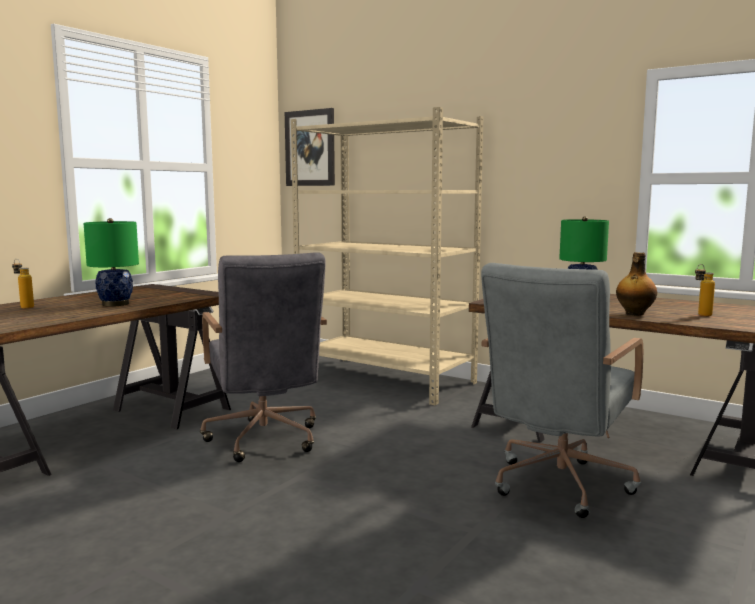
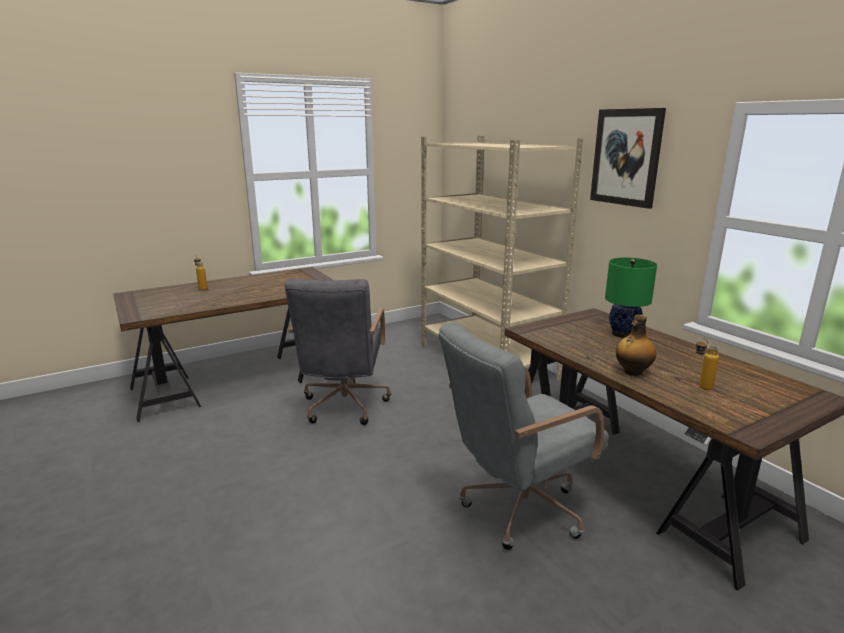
camera: 25 degrees right, 10 degrees up
(116, 304) = (256, 292): green table lamp -> none
(310, 148) = (461, 151): picture -> picture (626, 157)

